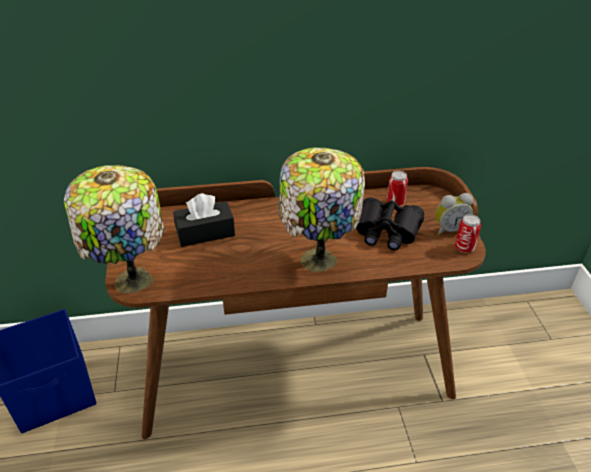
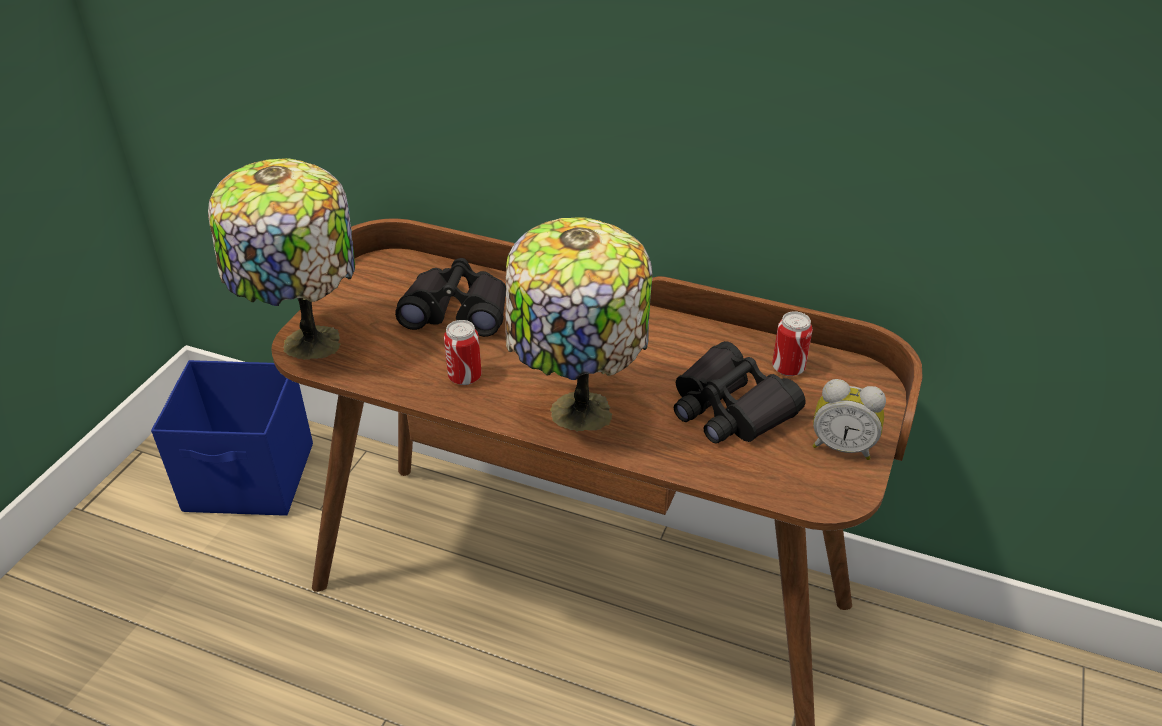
camera: 30 degrees right, 0 degrees up
(205, 232) = (457, 312): black tissue box -> black binoculars
(464, 248) = (840, 486): can -> can (465, 377)

